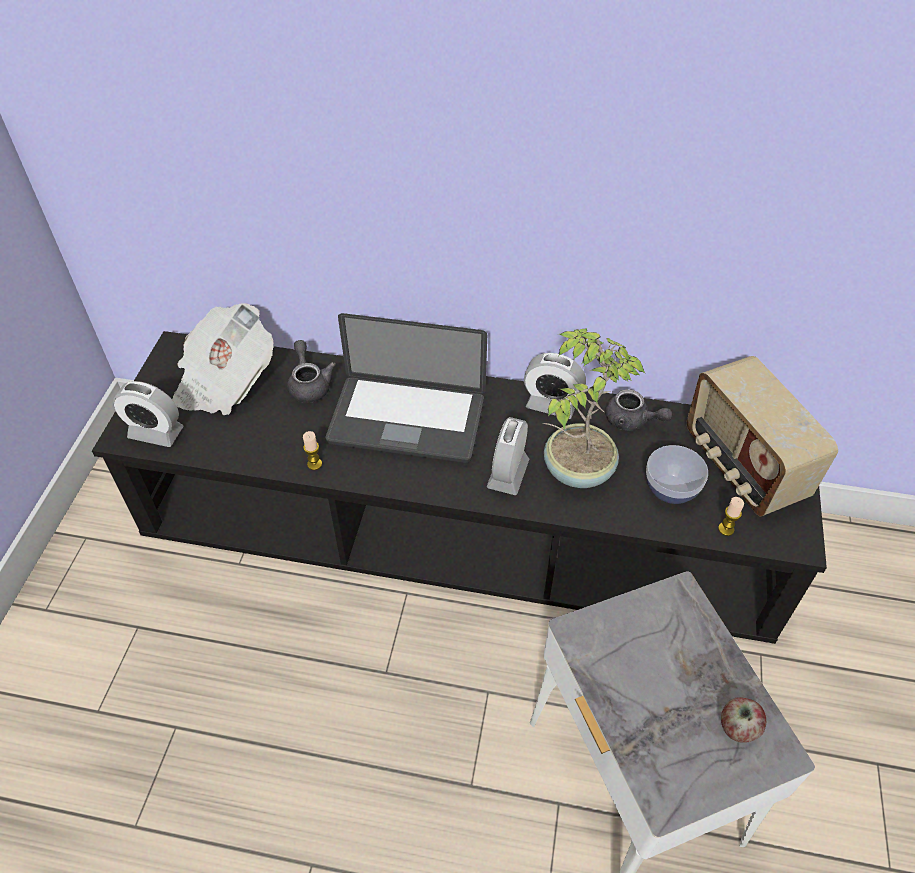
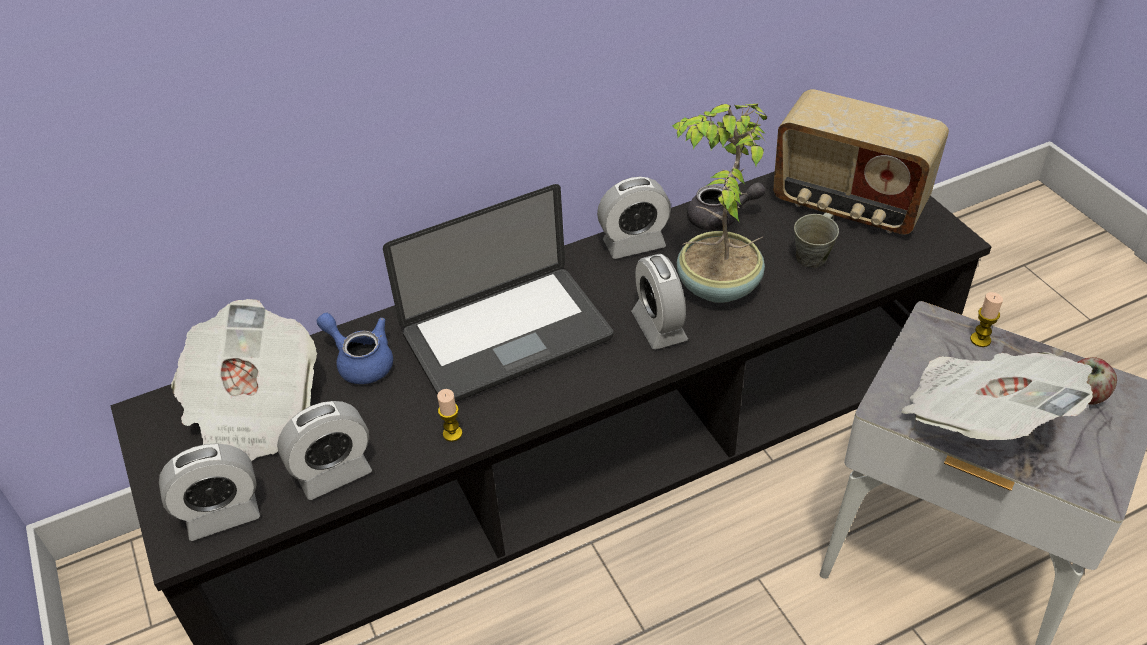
camera: 35 degrees left, 5 degrees down
(230, 446) = (334, 473): none -> alarm clock
(309, 384) = (361, 361): grey teapot -> blue teapot
(636, 688) = (982, 418): none -> newspaper
(670, 489) = (813, 256): bowl -> grey mug
(726, 529) = (889, 262): candle -> candle (980, 340)

